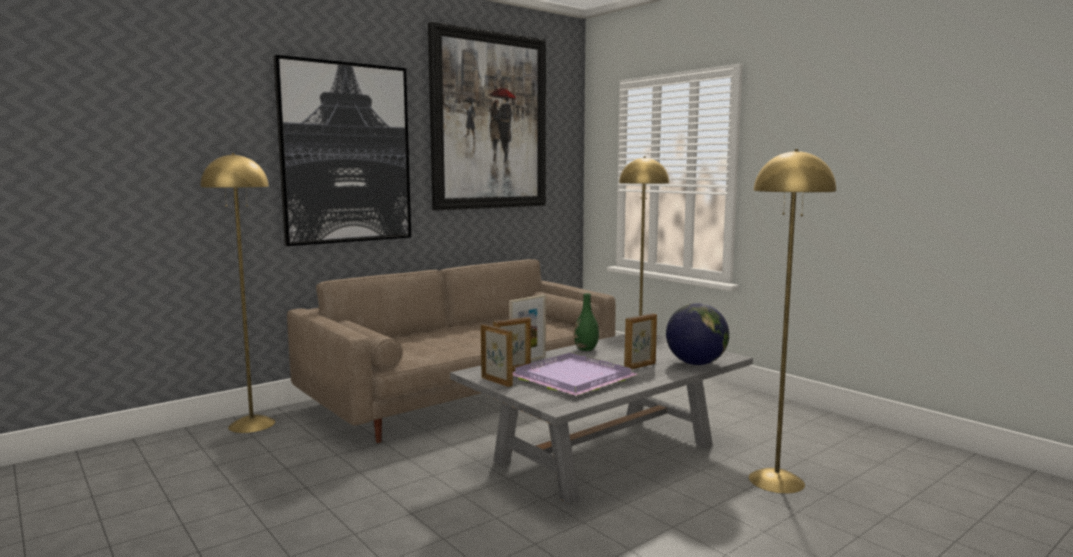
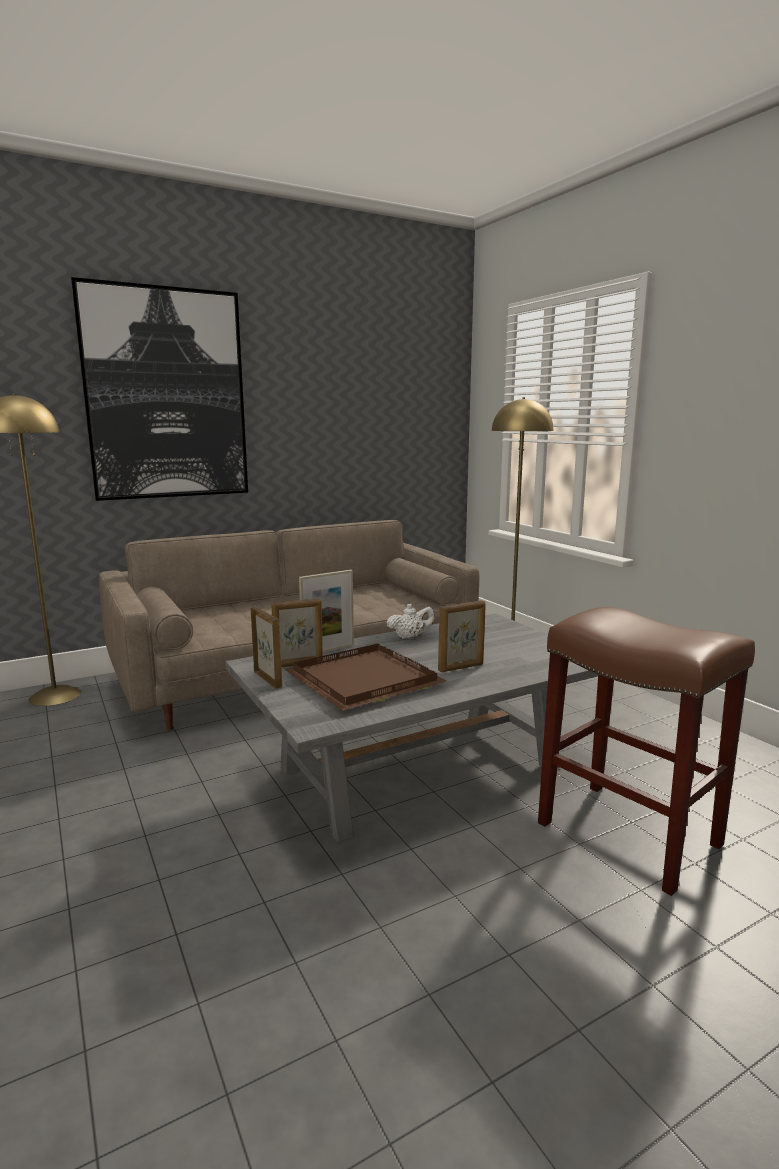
camera: 10 degrees right, 5 degrees up
(489, 121) = (347, 357): picture -> none
(570, 378) = (360, 680): purple tray -> brown tray
(586, 349) = (410, 637): green vase -> white teapot
(696, 364) = (536, 668): globe -> none
(776, 481) = (625, 833): yellow floor lamp -> brown stool

